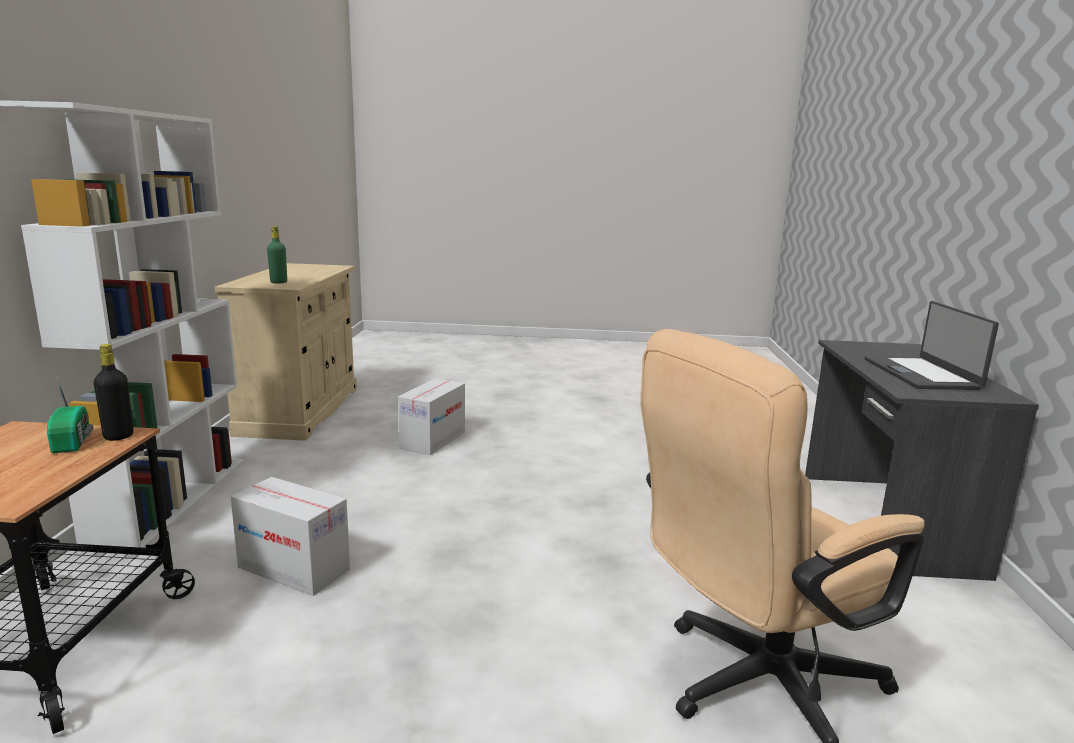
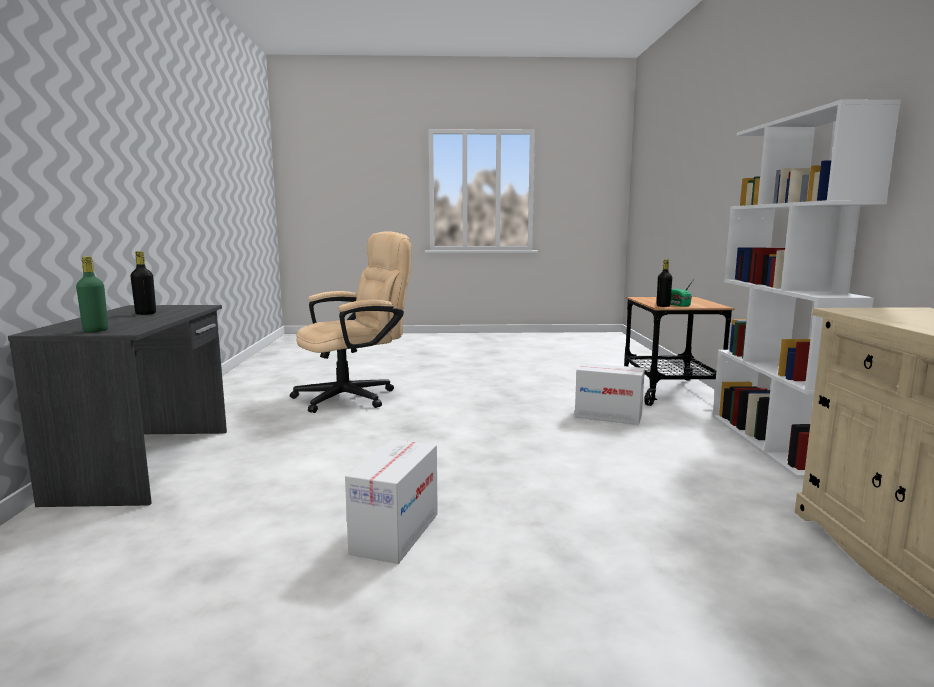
camera: 175 degrees right, 5 degrees down
(278, 282) = (896, 314): green bottle -> green bottle (95, 330)
(433, 440) = (634, 526): cardboard box -> cardboard box (395, 533)
(921, 374) = (146, 313): laptop -> black bottle

